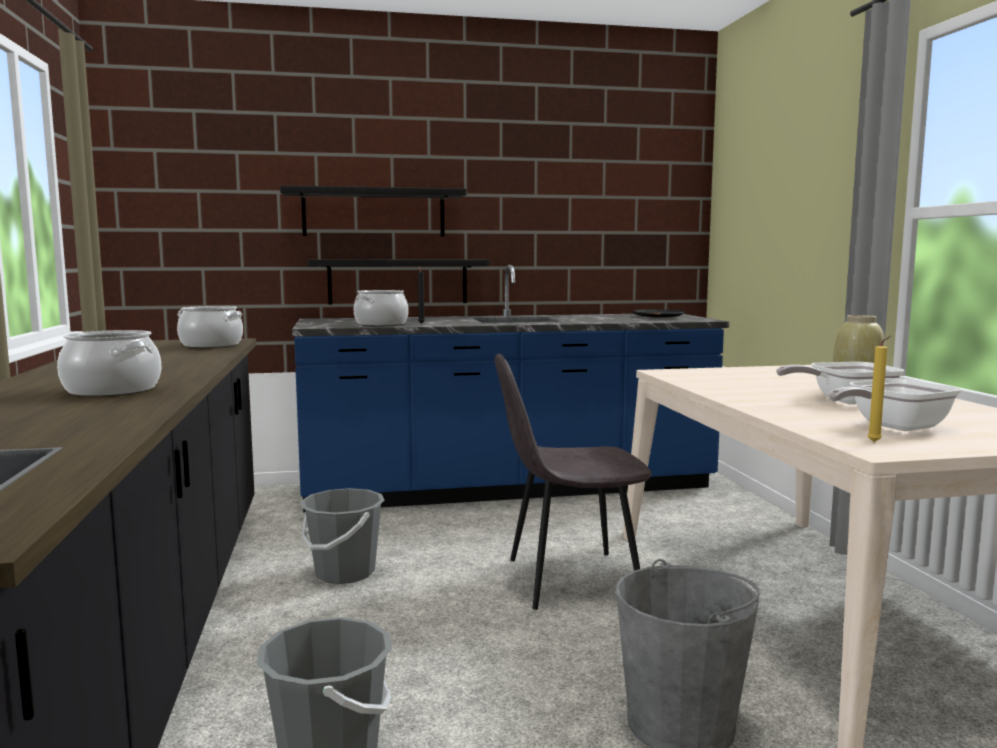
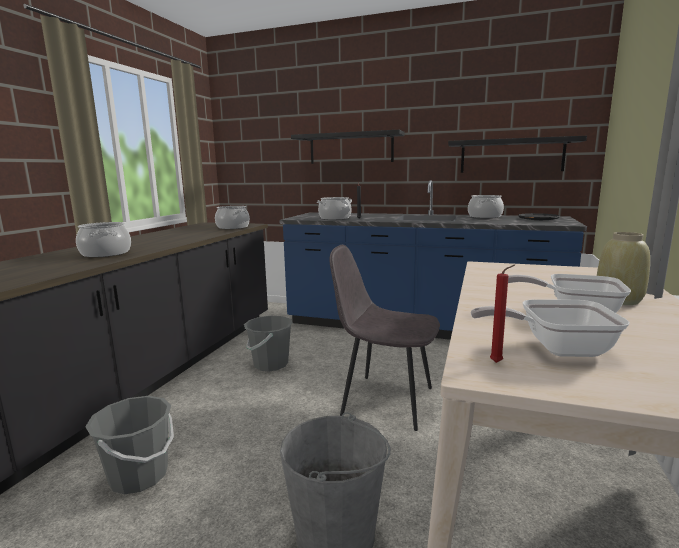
camera: 30 degrees right, 5 degrees up
(398, 281) = (364, 191): black shelf -> black shelf (511, 156)
(585, 316) = (484, 216): none -> cooking pot
(876, 442) = (498, 363): yellow candle -> red candle

